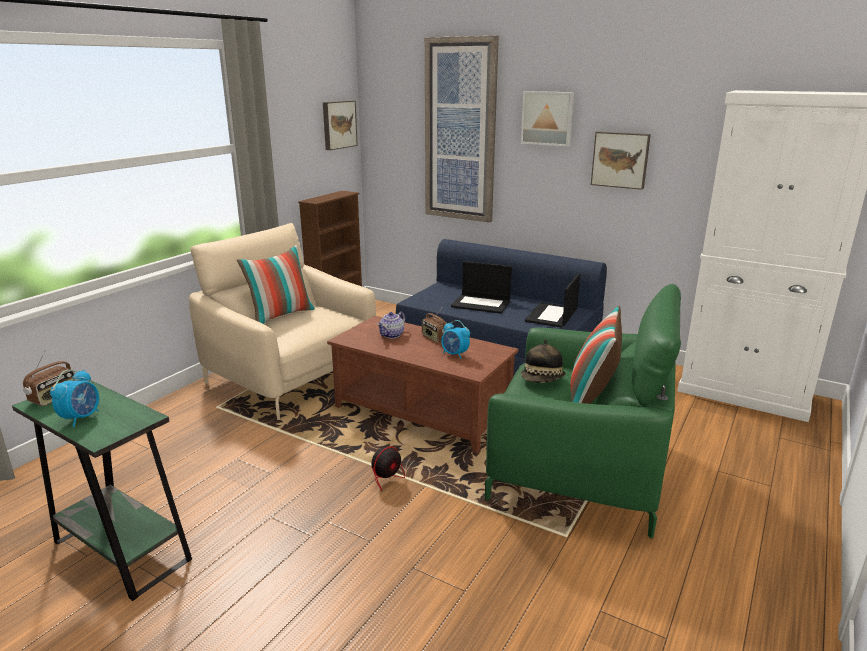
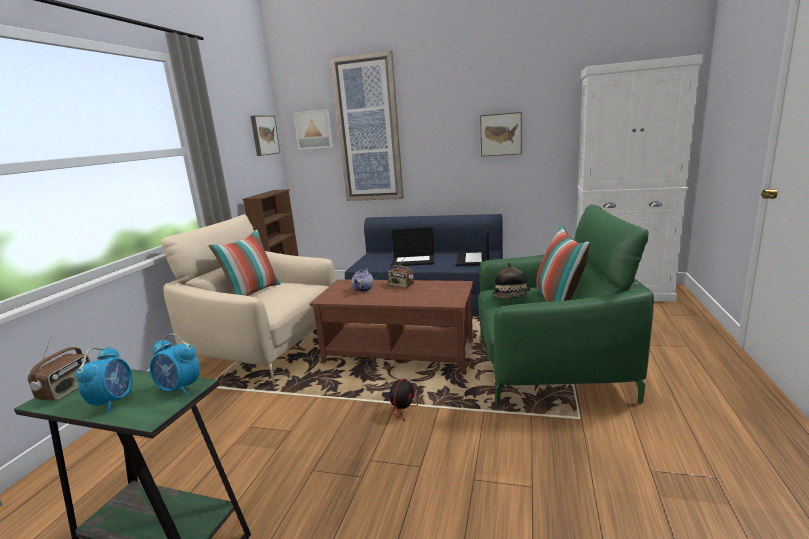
camera: 15 degrees left, 5 degrees down
(455, 354) = (427, 293): alarm clock -> alarm clock (180, 389)
(547, 118) = (440, 110): picture -> picture (314, 129)

